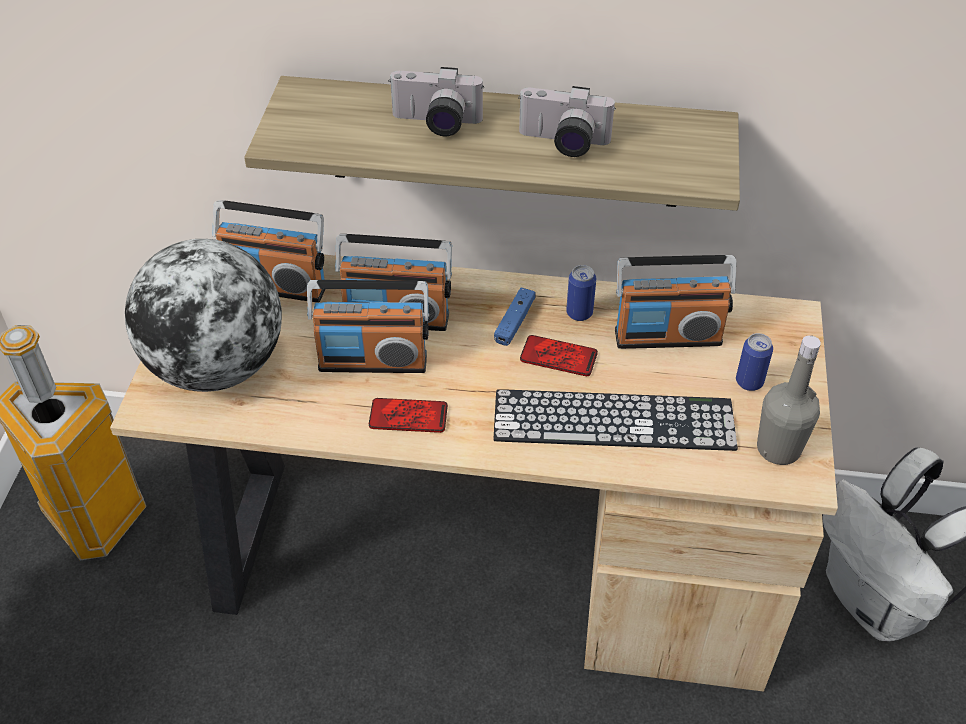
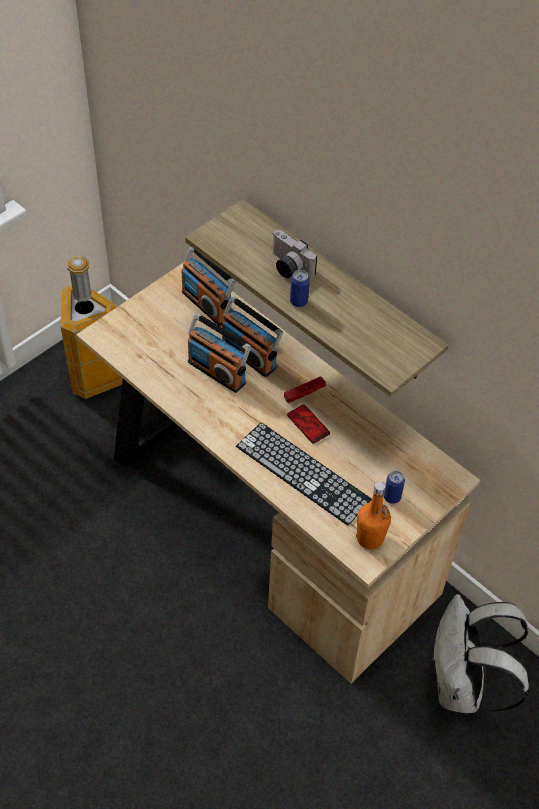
camera: 35 degrees right, 5 degrees up
(217, 366) = (144, 332): globe -> none
(408, 416) = (208, 410): phone -> none
(514, 322) = (304, 393): blue game controller -> red game controller
(562, 143) = (337, 312): camera -> none
(579, 313) = (342, 408): can -> can (298, 301)
(667, 336) = (375, 448): radio -> none
(778, 449) = (370, 538): grey bottle -> orange bottle

